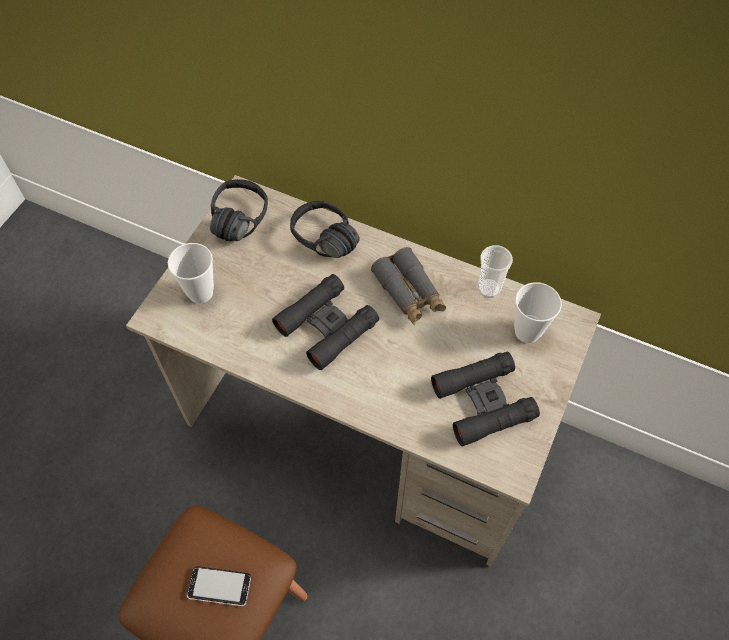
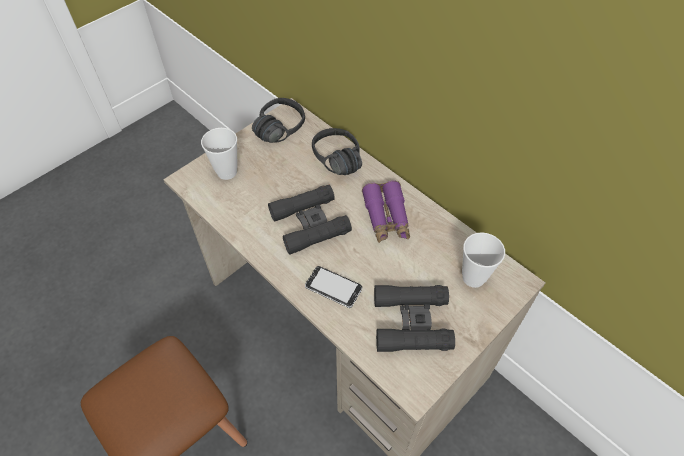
camera: 20 degrees right, 5 degrees down
(219, 587) = (159, 403): phone -> phone (333, 288)
(409, 292) = (386, 218): grey binoculars -> purple binoculars
(489, 288) = (454, 233): cup -> none

